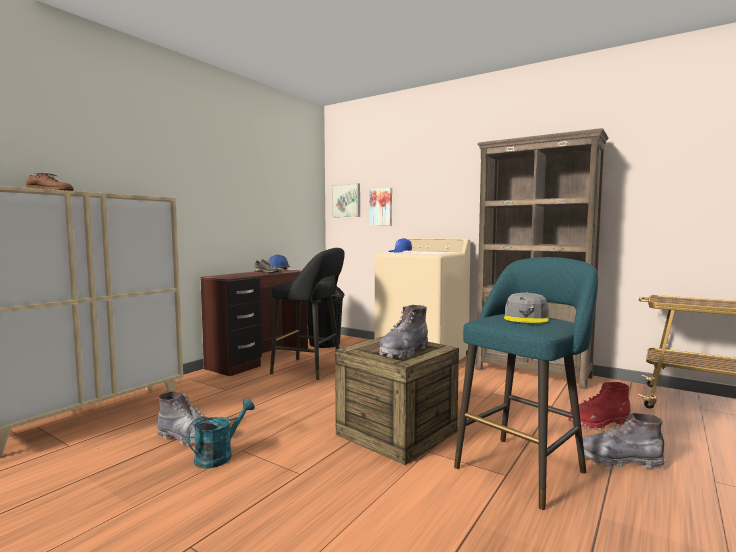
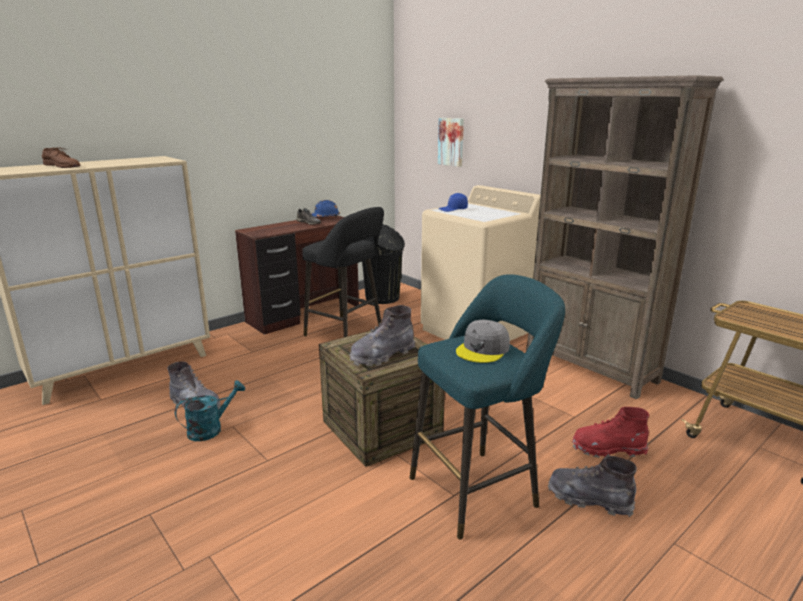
camera: 15 degrees right, 15 degrees up
(346, 200) = (416, 129): picture -> none

